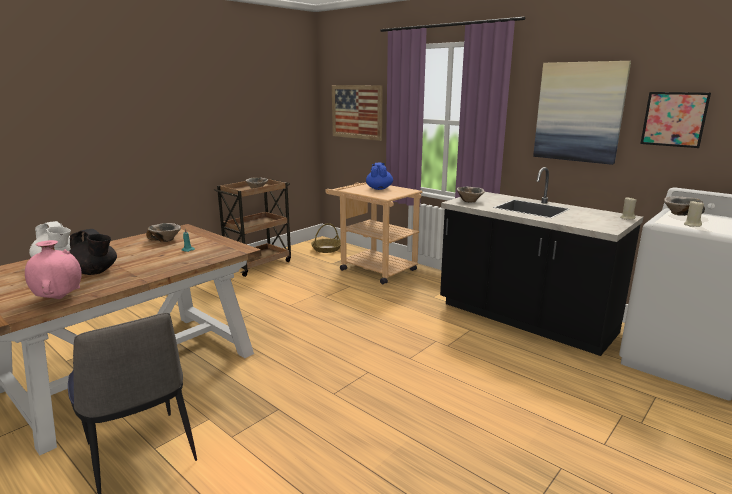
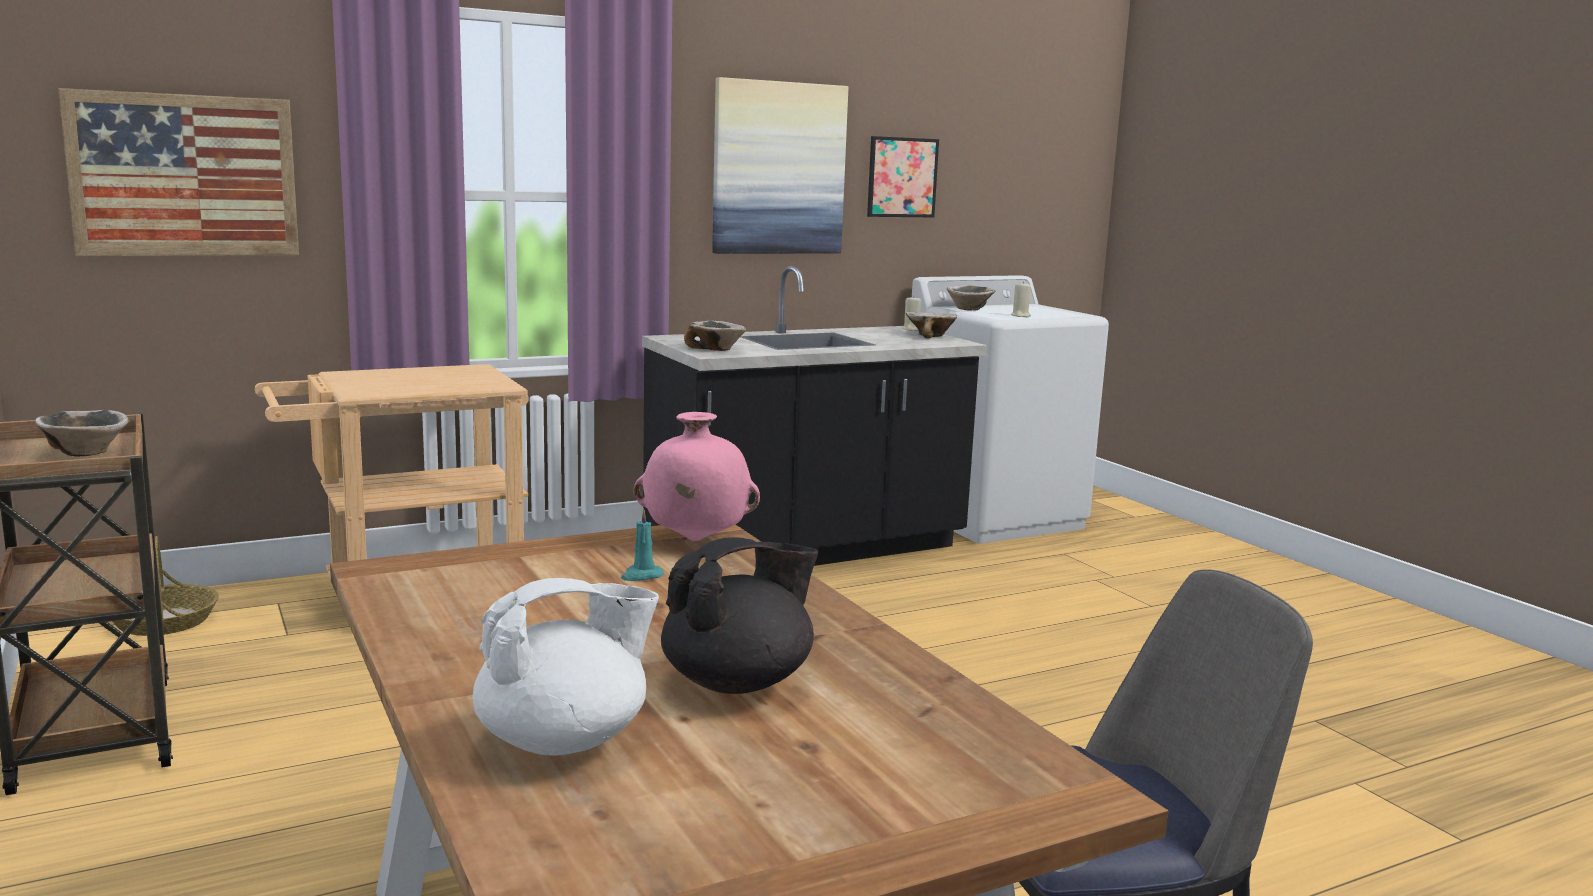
camera: 70 degrees left, 5 degrees down
(59, 298) = (946, 721): pink vase -> pink vase (694, 540)
(166, 240) = (495, 594): bowl -> bowl (930, 336)
(379, 188) = (406, 377): blue teapot -> none

